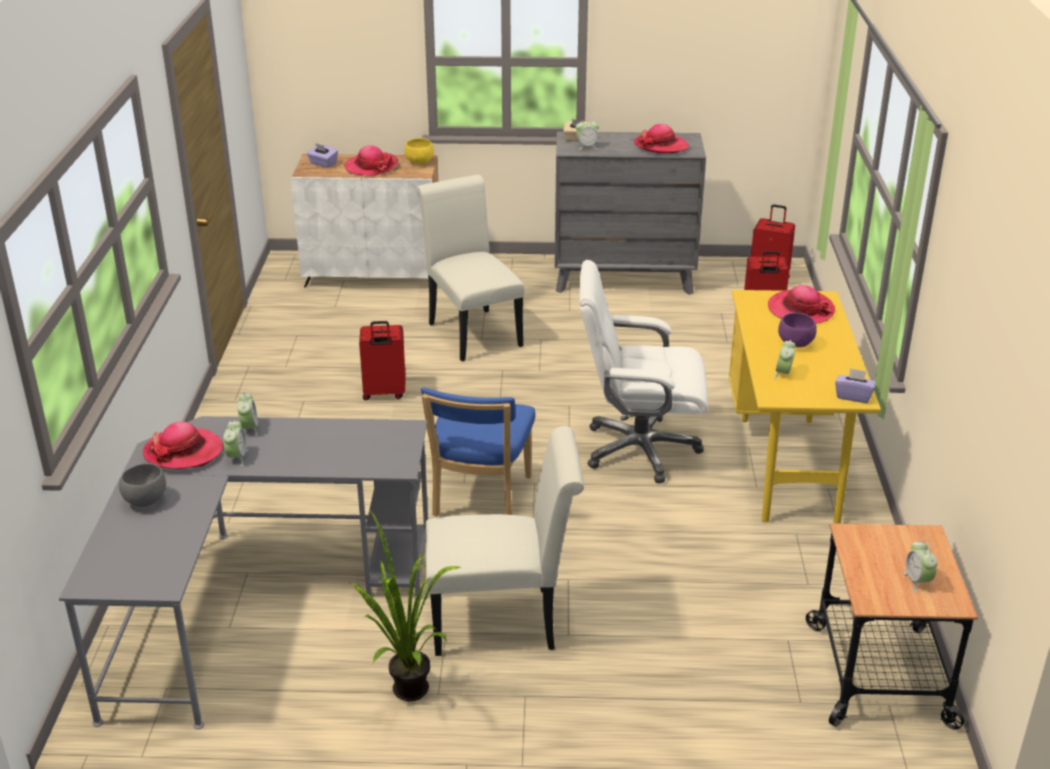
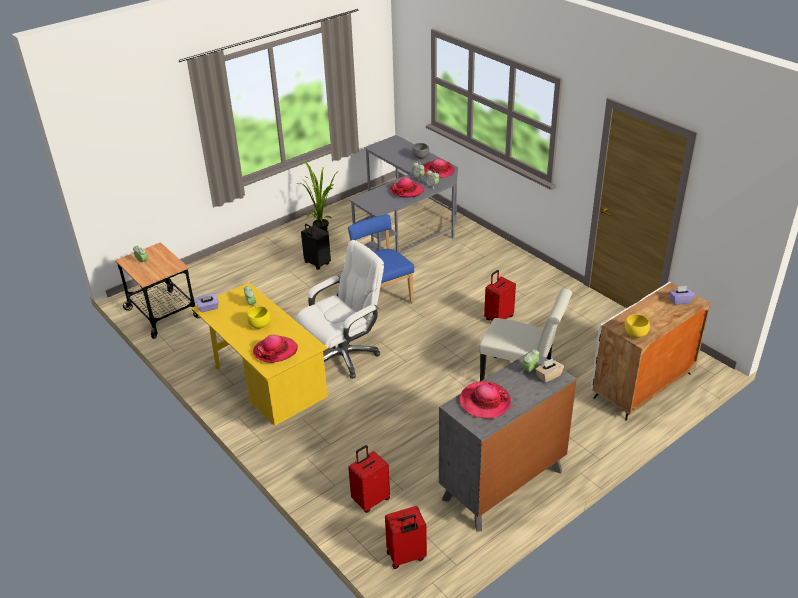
camera: 140 degrees right, 5 degrees up
(371, 166) = (652, 314): hat -> hat (406, 191)
(503, 621) = (316, 264): white chair -> black suitcase
(796, 344) = (259, 325): purple bowl -> yellow bowl

